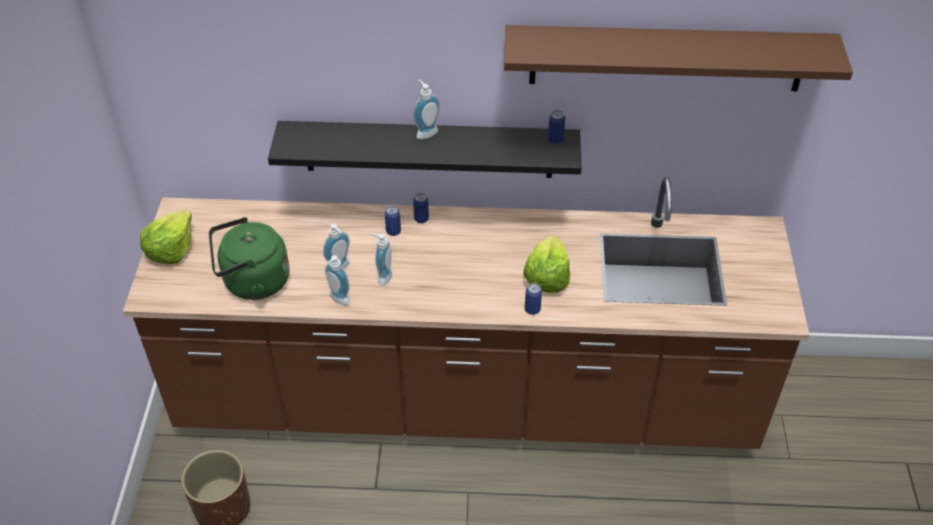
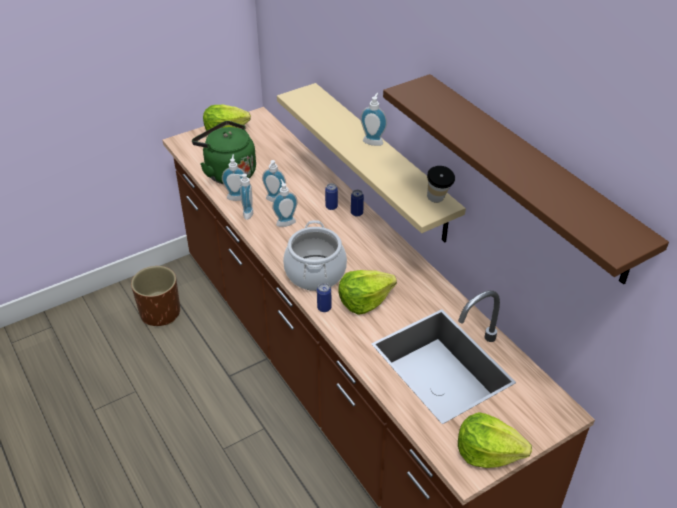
camera: 55 degrees right, 5 degrees down
(301, 294) = (236, 196): none -> soap dispenser
(428, 149) = (382, 161): black shelf -> beige shelf
(479, 291) = (315, 273): none -> cooking pot
(555, 139) = (438, 201): can -> cup
(774, 294) = (487, 452): none -> lettuce

